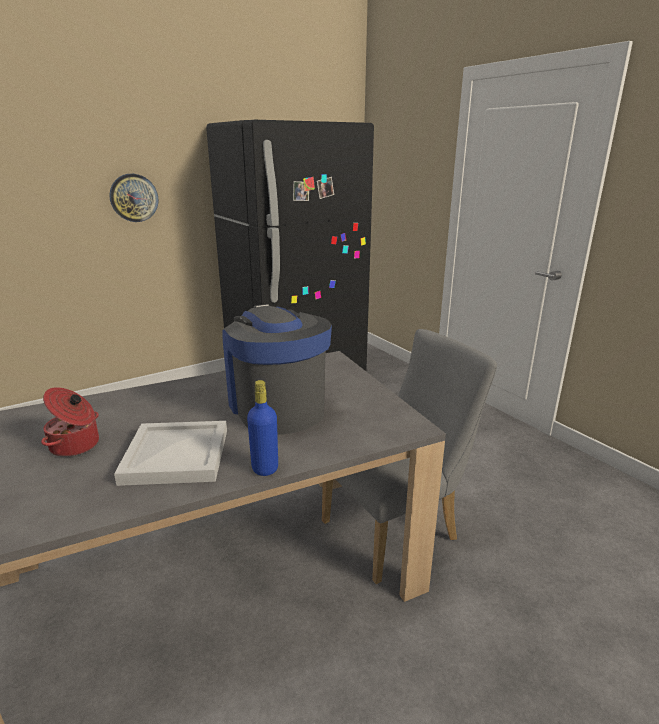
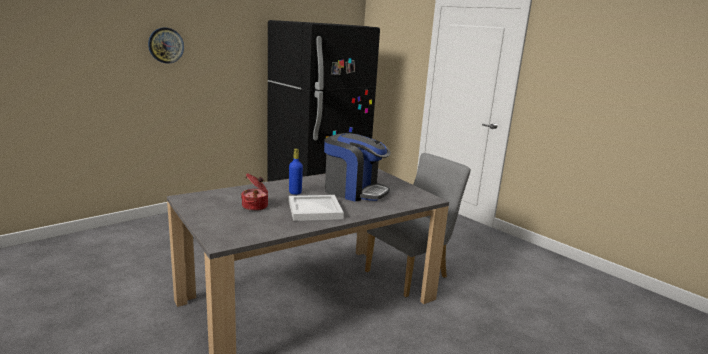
camera: 10 degrees left, 5 degrees down
(134, 198) = (218, 67): wall clock -> wall clock (166, 45)
(265, 468) = (365, 214): blue bottle -> blue bottle (295, 192)
(276, 407) = (354, 191): coffee machine -> coffee machine turned 150 degrees clockwise

